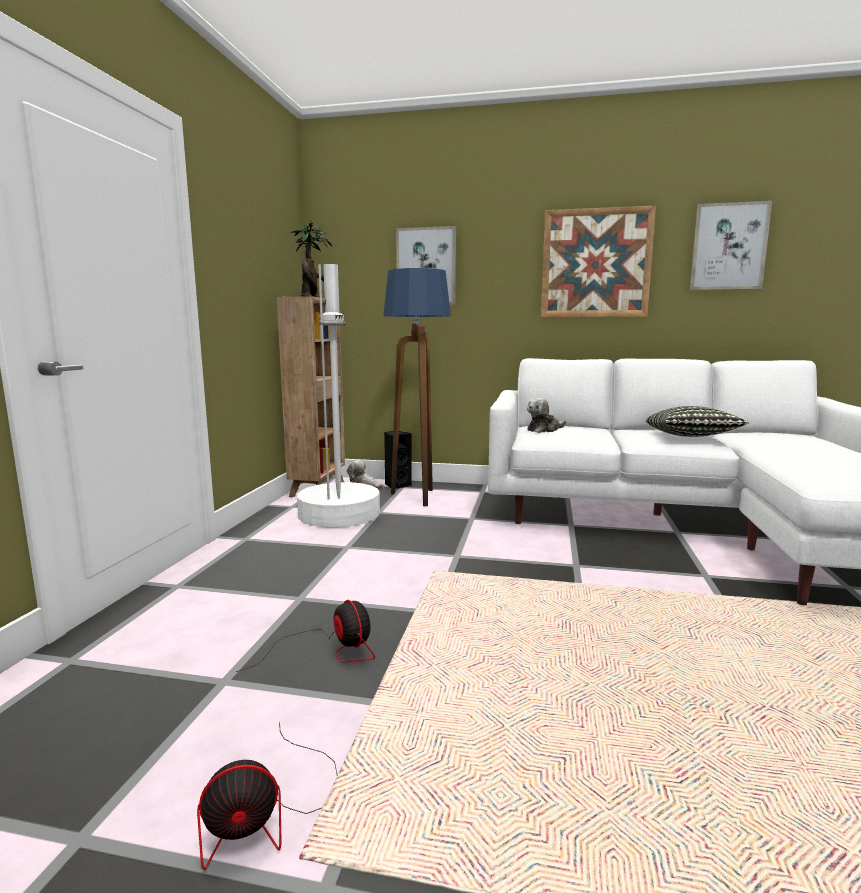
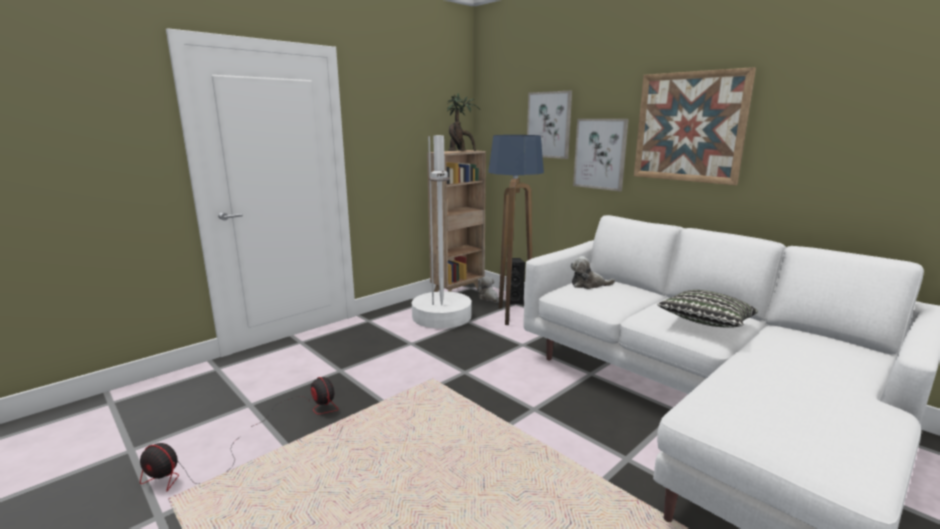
camera: 35 degrees right, 5 degrees up
(329, 650) = (309, 408): fan -> fan turned 45 degrees counterclockwise
(729, 247) = (842, 113): picture -> picture (600, 154)

